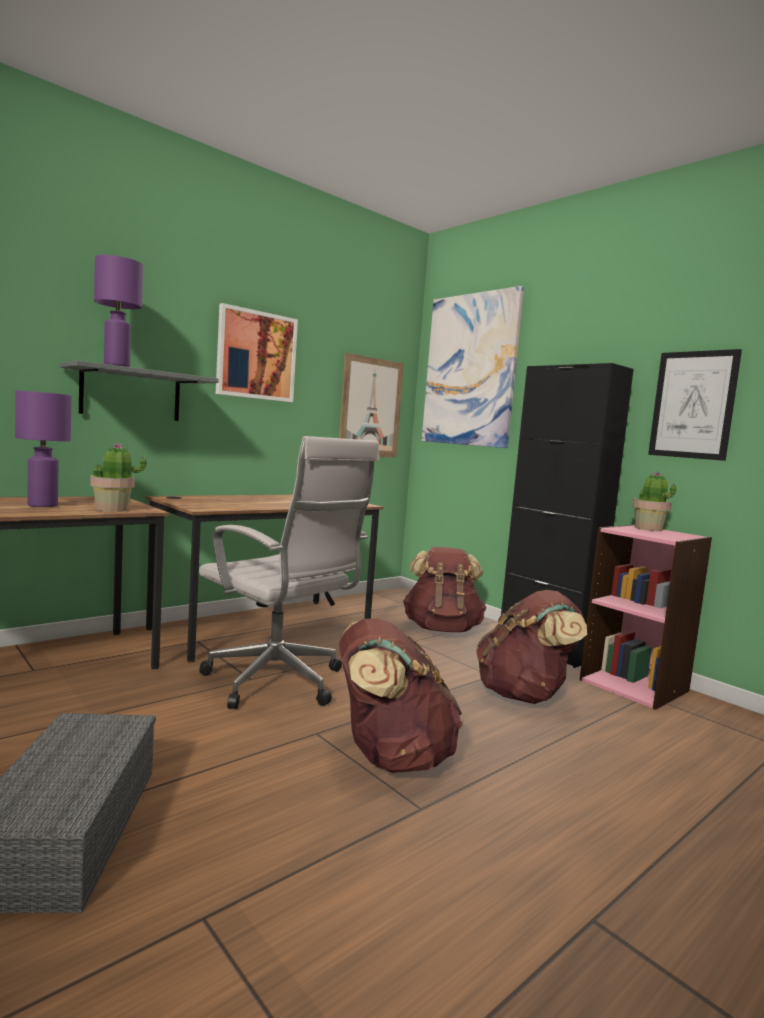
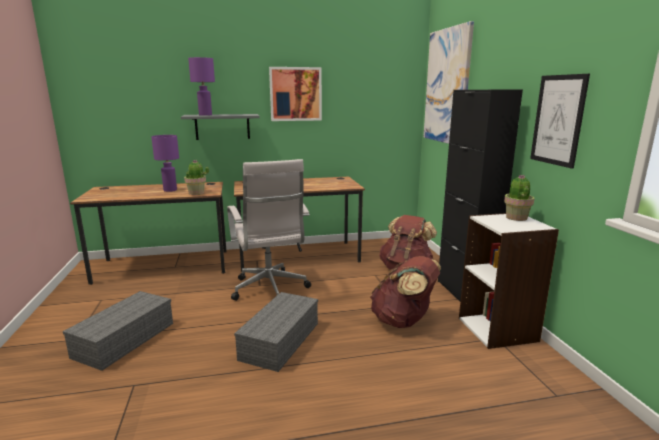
camera: 30 degrees right, 10 degrees up
(371, 407) = (384, 117): picture -> none
(391, 757) = (280, 340): brown backpack -> grey storage box
(634, 685) = (498, 329): pink bookcase -> white bookcase

